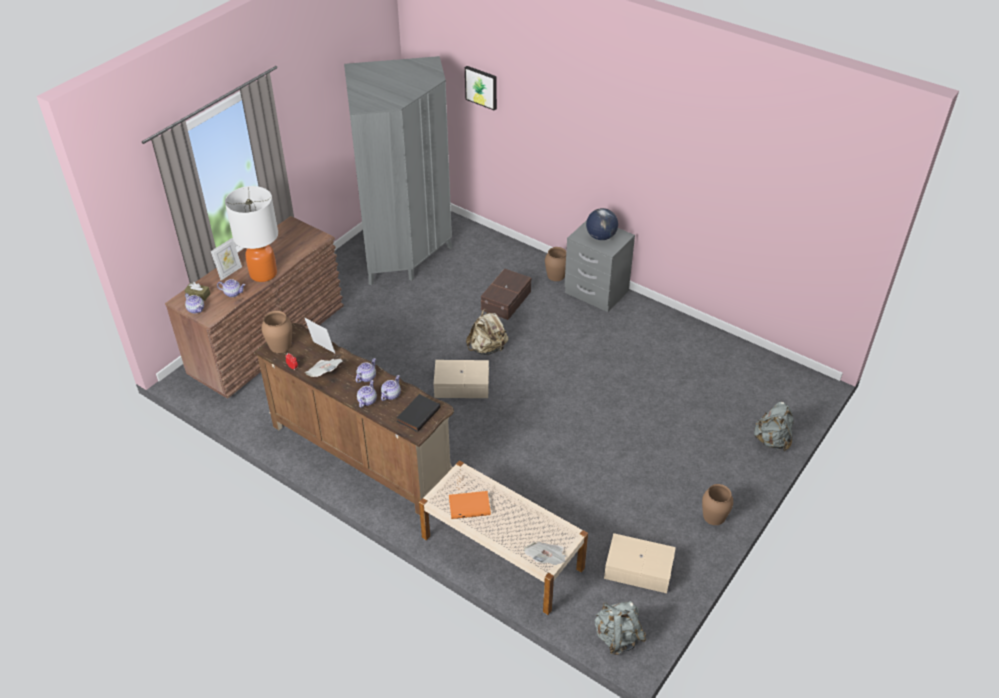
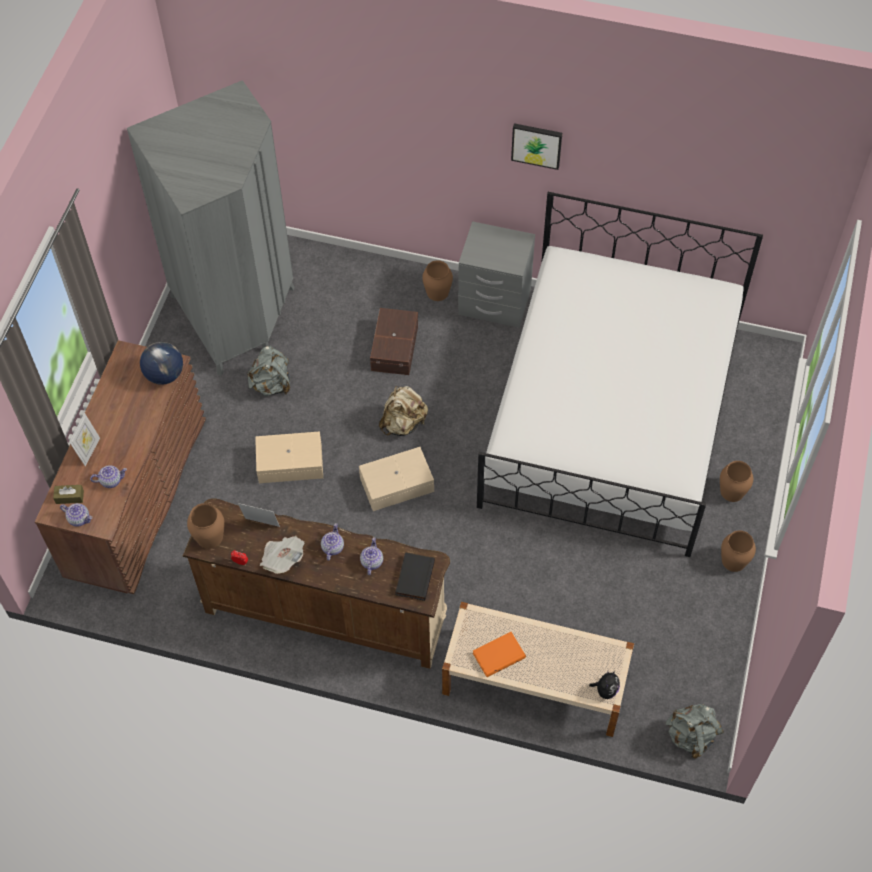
camera: 20 degrees left, 15 degrees up
(263, 274) = (132, 440): table lamp -> none
(367, 400) = (349, 578): teapot -> none
(481, 87) = (300, 99): picture -> picture (537, 144)
(546, 559) = (605, 690): newspaper -> plush toy
(600, 237) = (497, 249): globe -> globe (164, 375)
(638, 568) = (681, 650): beige storage box -> beige storage box (289, 462)
(654, 387) = (611, 416): none -> white bed
(734, 466) = (732, 491): none -> brown vase
(772, 440) = (760, 445): grey backpack -> grey backpack (271, 384)

